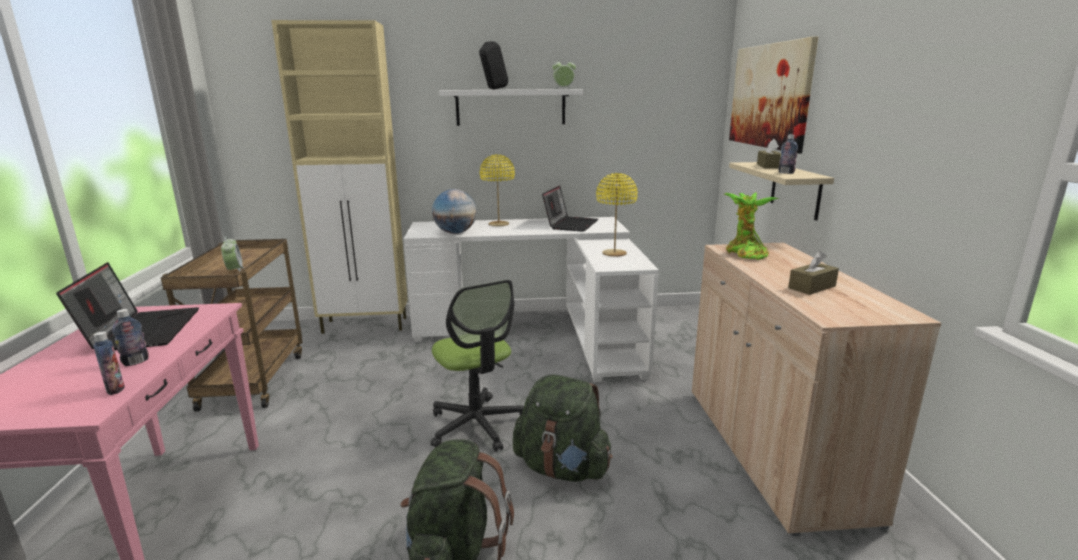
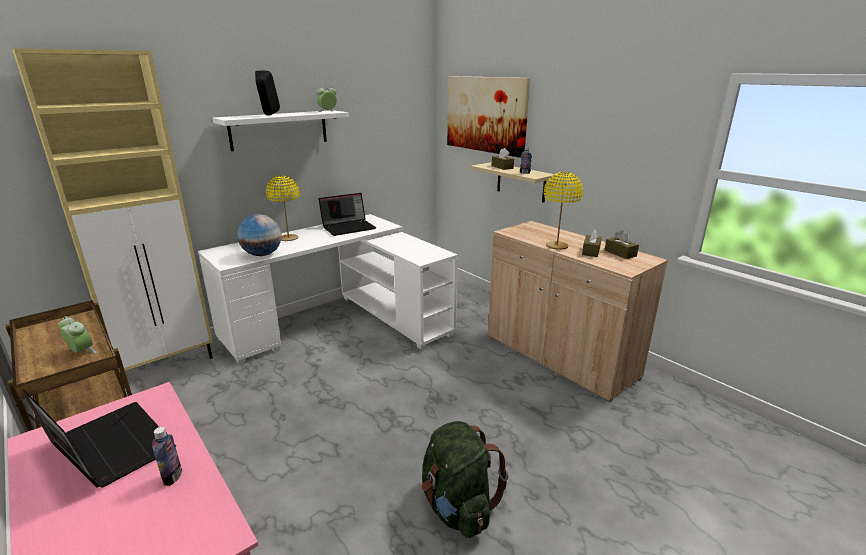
camera: 35 degrees left, 5 degrees up
(115, 389) = (207, 508): bottle -> none
(477, 425) = (373, 413): office chair -> none
(562, 468) = (462, 418): green backpack -> none
(570, 224) = (349, 227): laptop -> laptop turned 75 degrees clockwise
(614, 253) = (411, 247): yellow table lamp -> yellow table lamp (556, 246)
(744, 254) = (525, 234): potted plant -> none
(860, 298) = (620, 253): none -> brown tissue box

